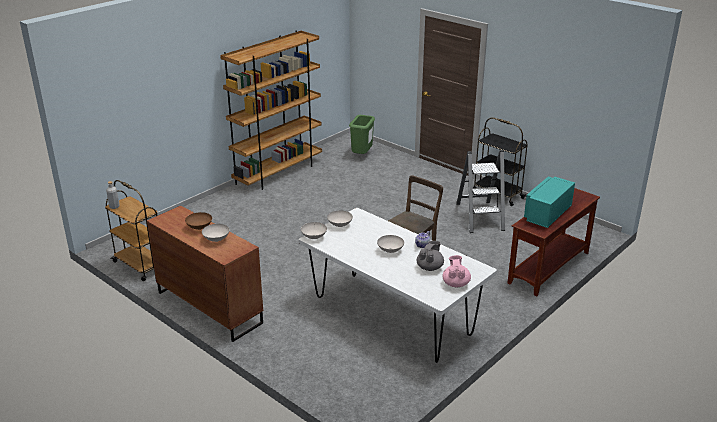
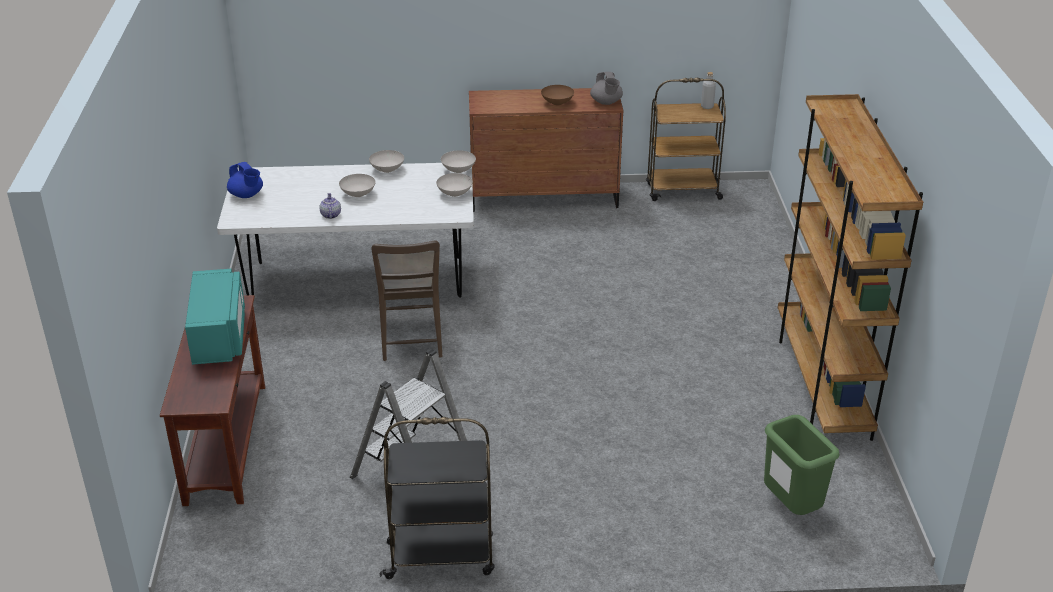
camera: 135 degrees right, 5 degrees up
(216, 239) = (520, 102): white bowl -> white bowl (388, 170)
(430, 267) = (293, 197): grey teapot -> grey teapot (606, 102)
(456, 283) = (246, 195): pink teapot -> blue teapot

